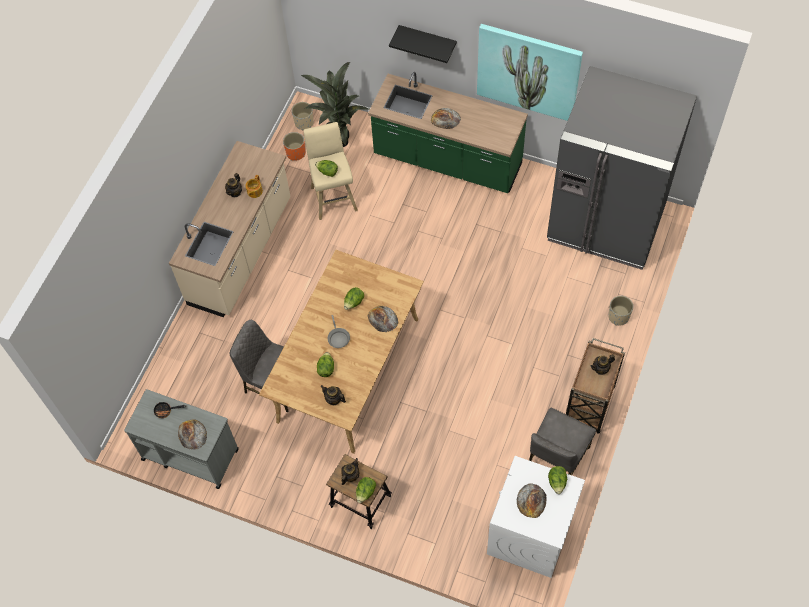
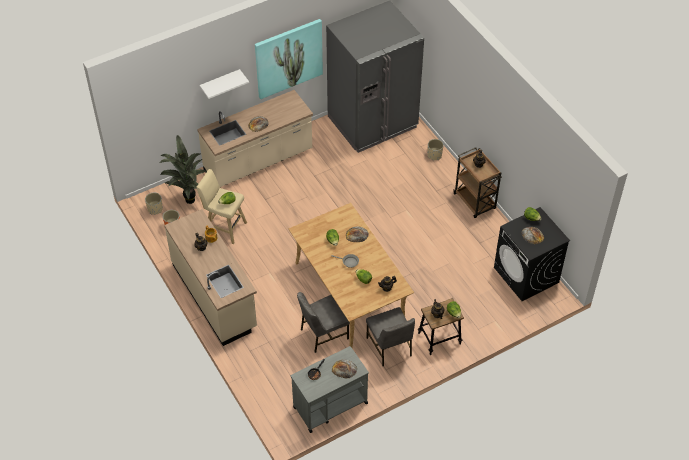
camera: 55 degrees left, 10 degrees down
(427, 40) = (220, 83): black shelf -> white shelf
(447, 161) = (258, 161): green counter -> beige counter
(530, 534) = (526, 275): white washing machine -> black washing machine
(556, 458) = (493, 235): grey chair -> grey chair (390, 347)

